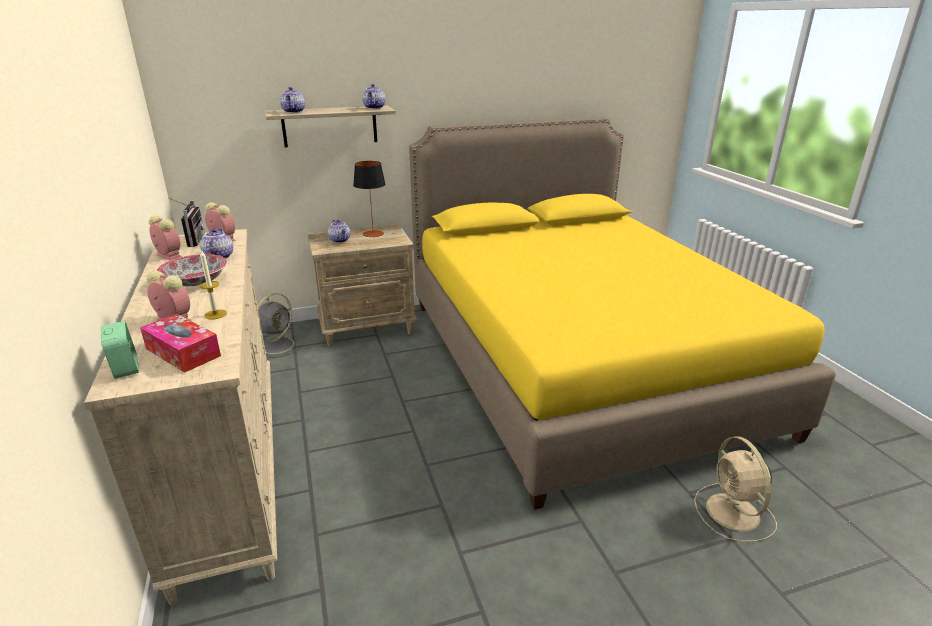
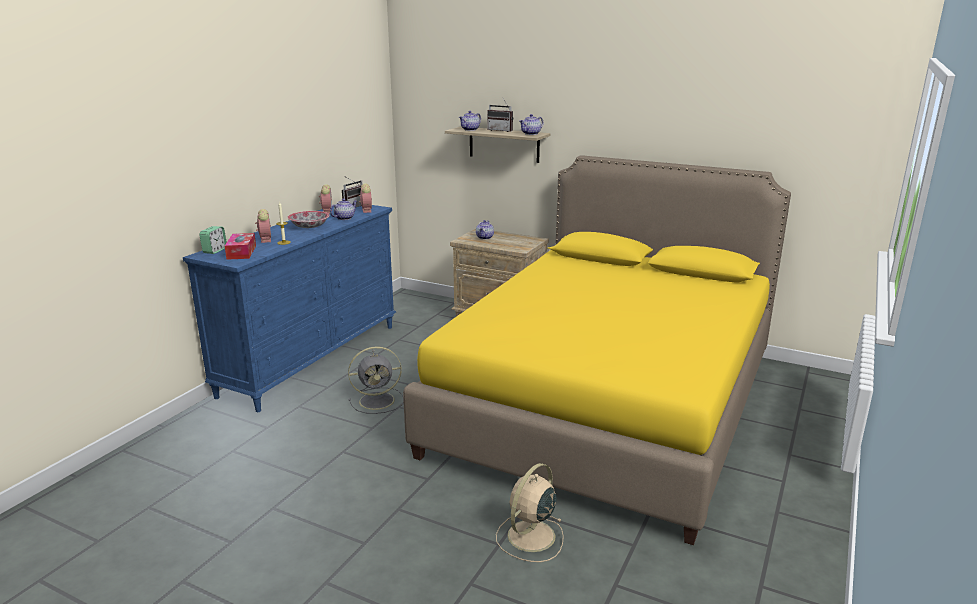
camera: 45 degrees right, 5 degrees down
(230, 466) = (312, 359): beige dresser -> blue dresser
(278, 345) = (430, 309): grey fan -> grey fan (378, 400)
(331, 108) = (501, 130): none -> radio
(373, 234) = (515, 239): table lamp -> none

